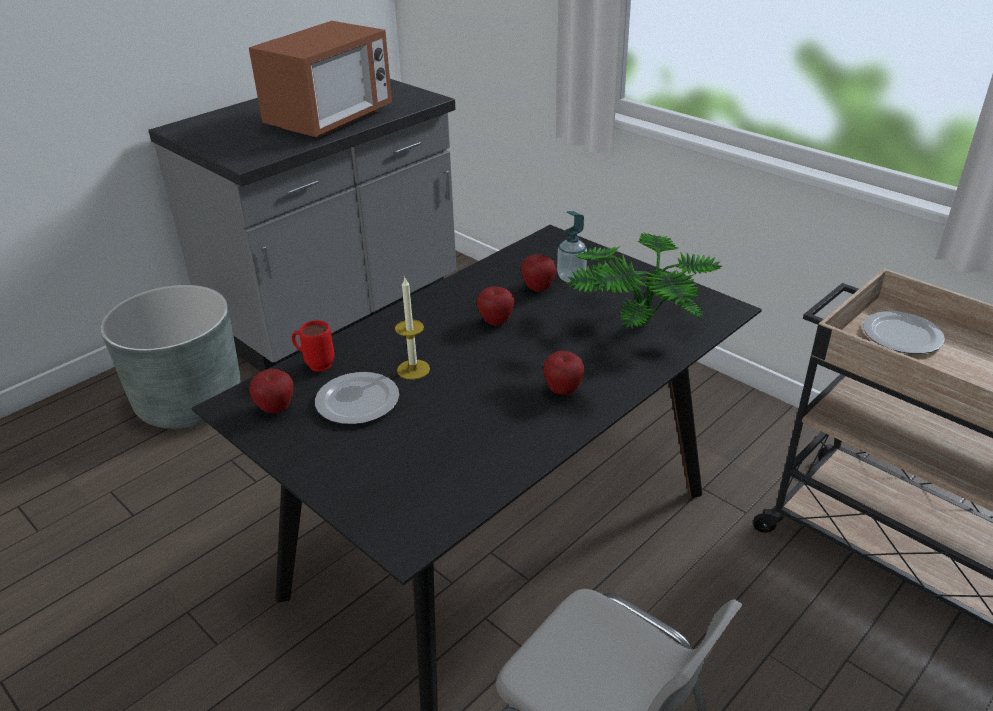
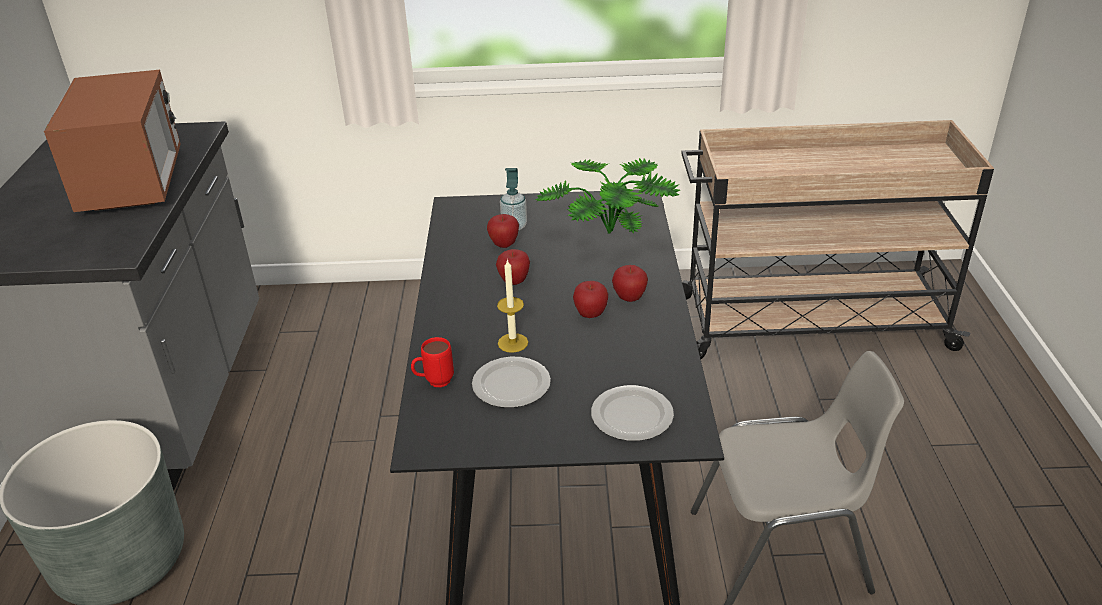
camera: 45 degrees left, 0 degrees up
(276, 409) = (461, 427): apple -> apple (590, 315)
(902, 335) = (744, 168): plate -> plate (632, 415)

